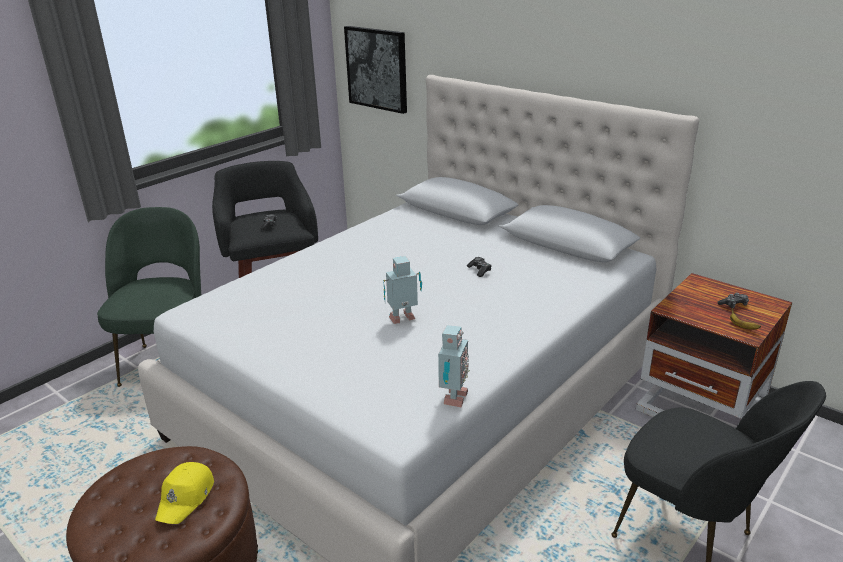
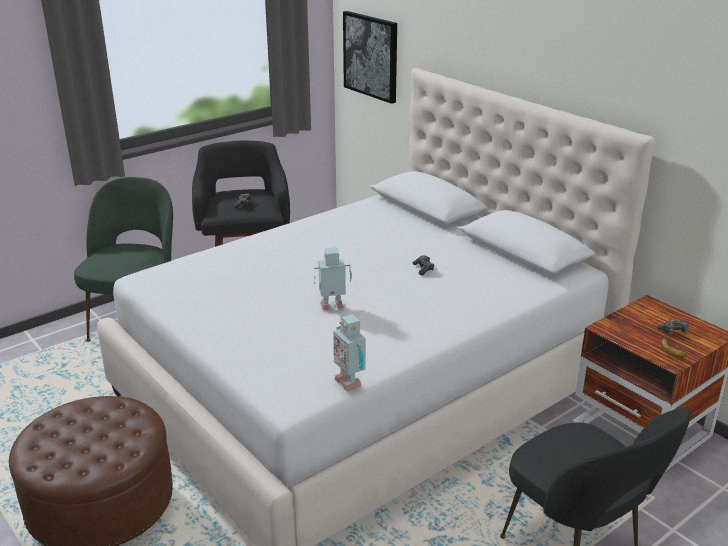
camera: 10 degrees right, 0 degrees up
(186, 498) = (110, 438): yellow cap -> none
(452, 398) = (349, 382): toy robot -> toy robot turned 120 degrees clockwise

